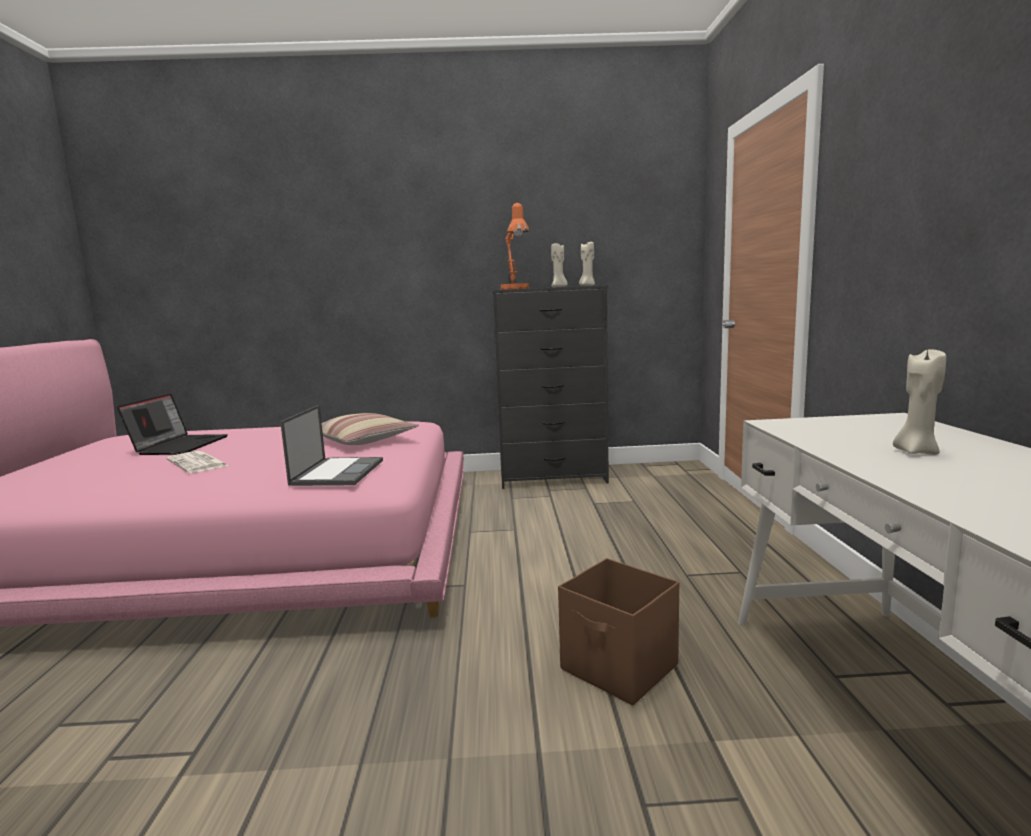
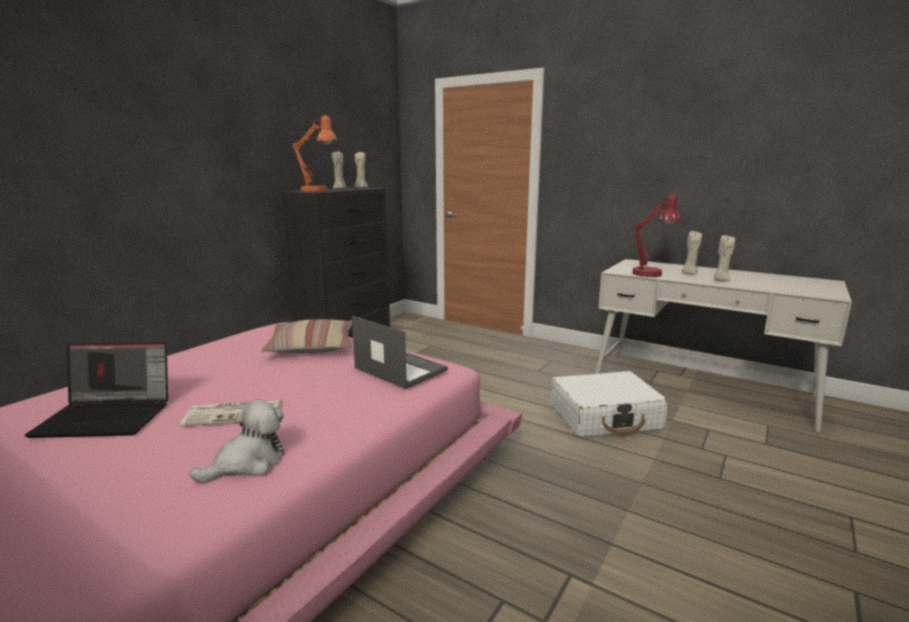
camera: 55 degrees left, 5 degrees up
(116, 489) = (248, 463): none -> plush toy
(179, 445) = (109, 416): laptop -> laptop turned 135 degrees clockwise
(620, 668) = (605, 417): brown storage box -> white suitcase
(829, 436) = (651, 273): none -> red table lamp
(934, 475) = (720, 280): none -> beige candle

